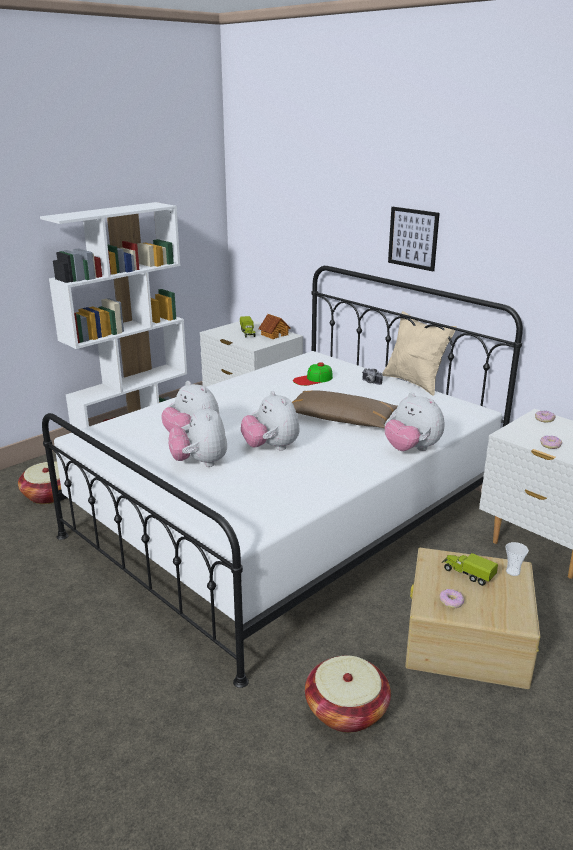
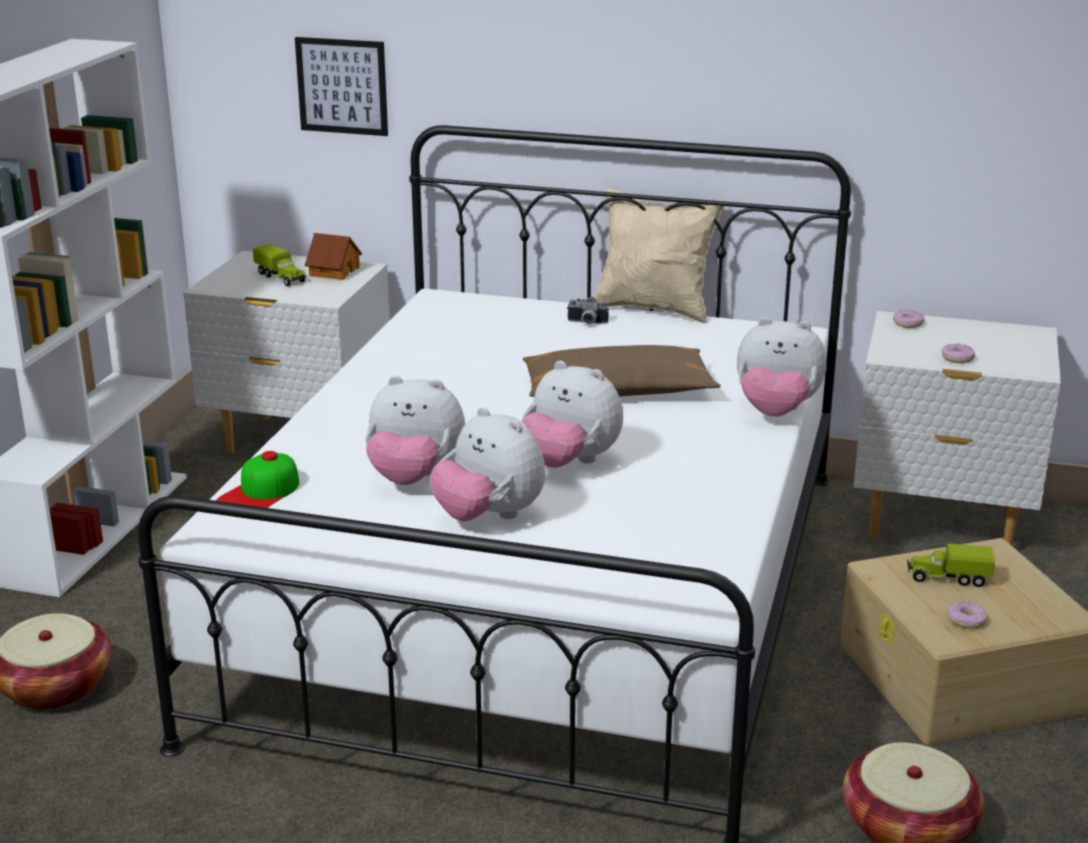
camera: 30 degrees left, 0 degrees up
(313, 379) = (489, 337): cap -> cap (259, 493)
(413, 238) = (622, 59): picture -> picture (342, 86)
(513, 572) = (997, 556): cup -> none

